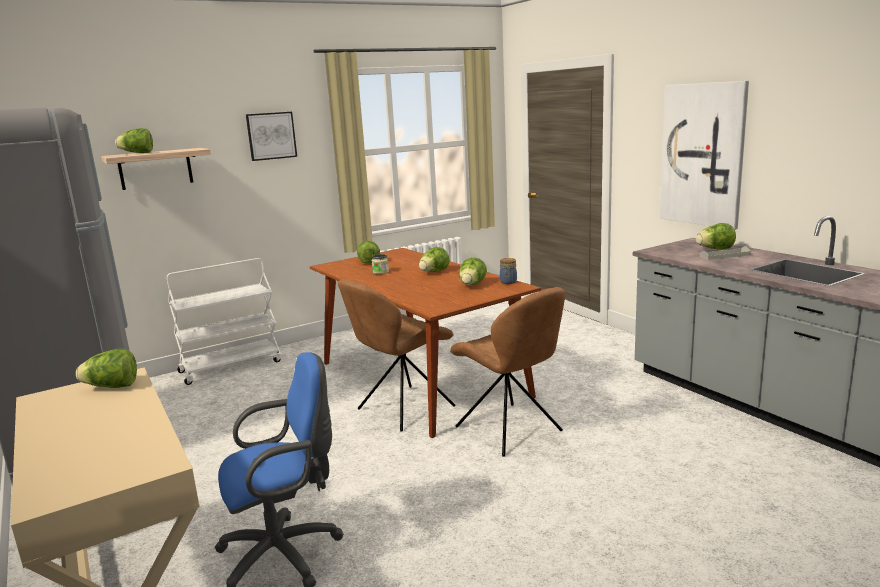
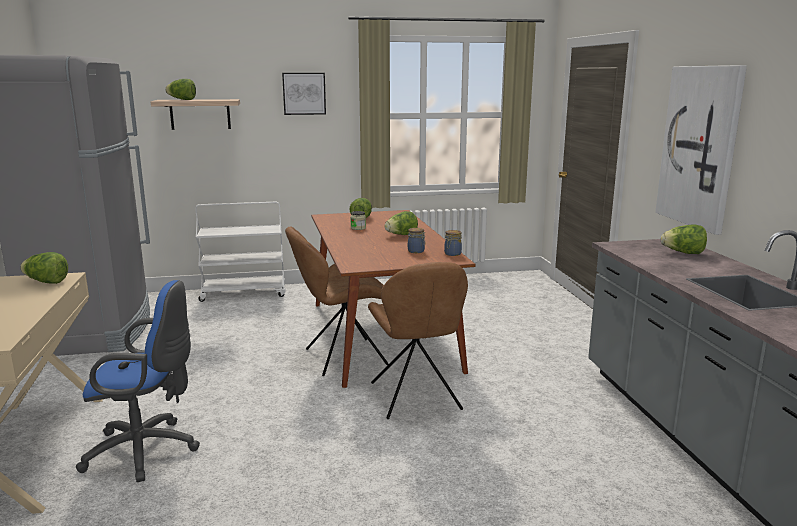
camera: 20 degrees right, 0 degrees up
(472, 285) = (416, 251): lettuce -> jar
(724, 256) = (682, 261): grey tray -> none

